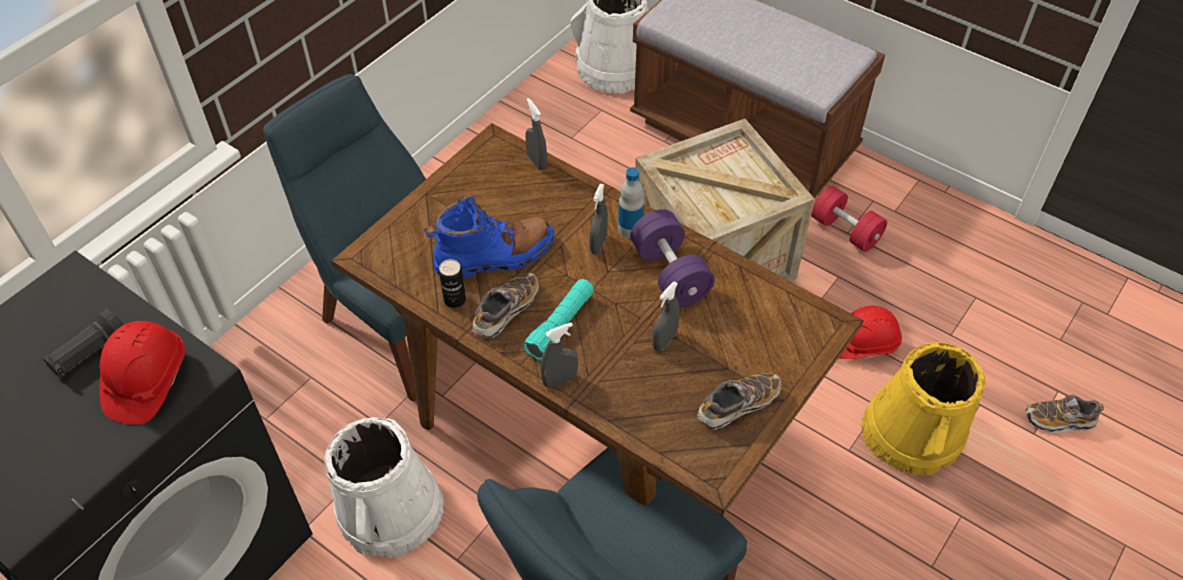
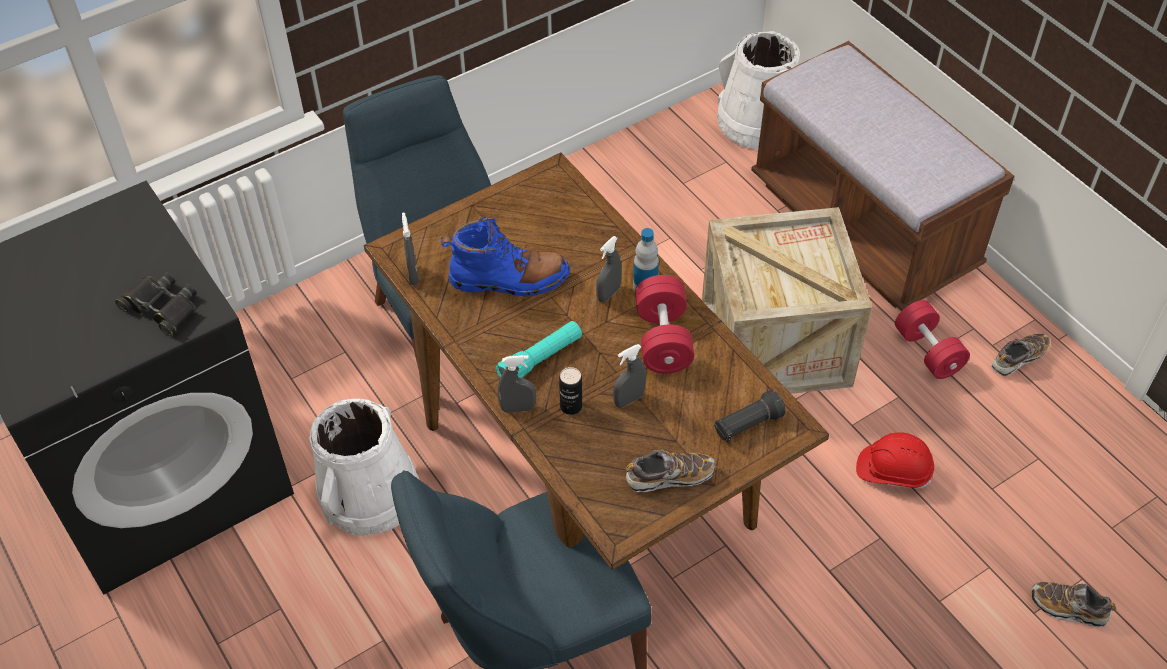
camera: 20 degrees right, 0 degrees up
(89, 353) = (126, 271): black flashlight -> black flashlight (747, 425)
(147, 382) = (161, 308): red hard hat -> black binoculars
(454, 300) = (456, 310): can -> can (571, 406)
(506, 311) = (497, 332): shoe -> shoe (1018, 358)
(537, 162) = (586, 200): grey spray bottle -> grey spray bottle (413, 275)
(670, 274) = (663, 339): purple dumbbell -> red dumbbell
(912, 433) = (903, 574): yellow bucket -> none

